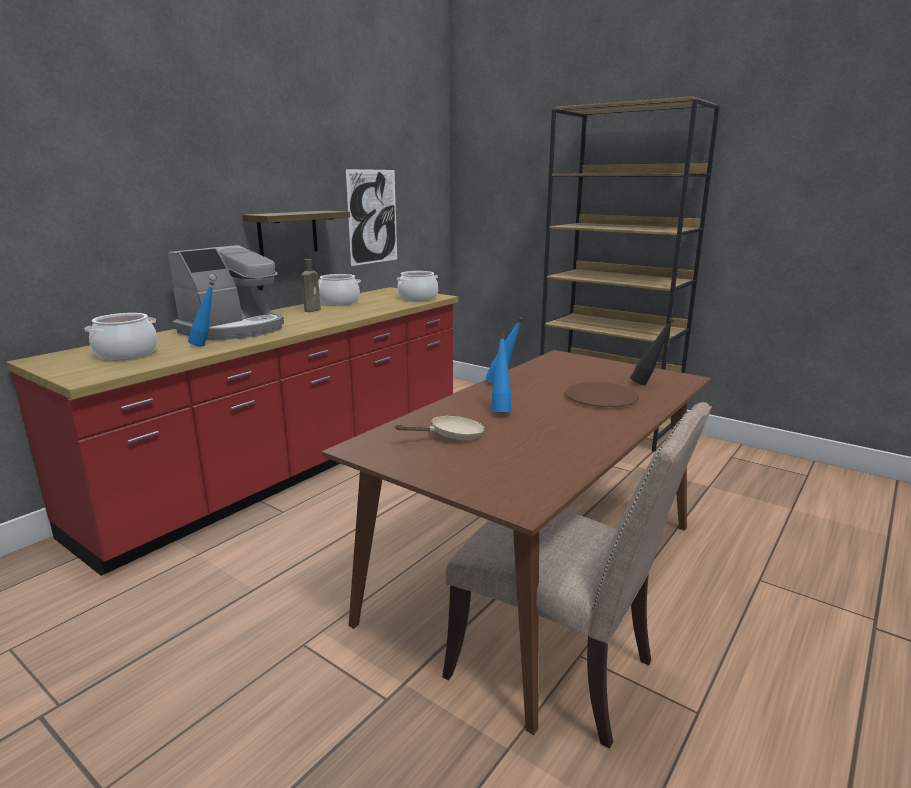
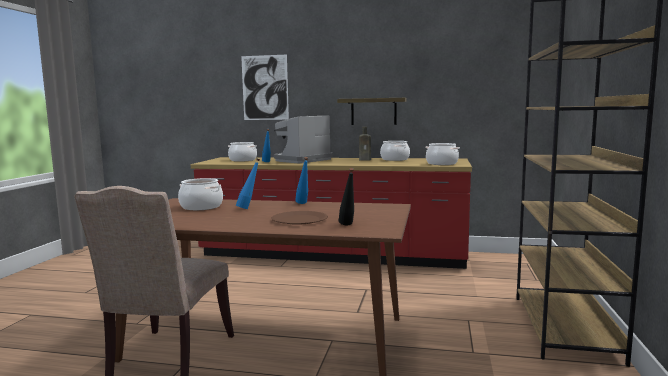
camera: 65 degrees right, 10 degrees down
(234, 330) = (301, 160): coffee machine -> coffee machine turned 120 degrees clockwise
(372, 217) = (454, 103): picture -> picture (265, 87)
(451, 436) = (201, 207): beige frying pan -> cooking pot

